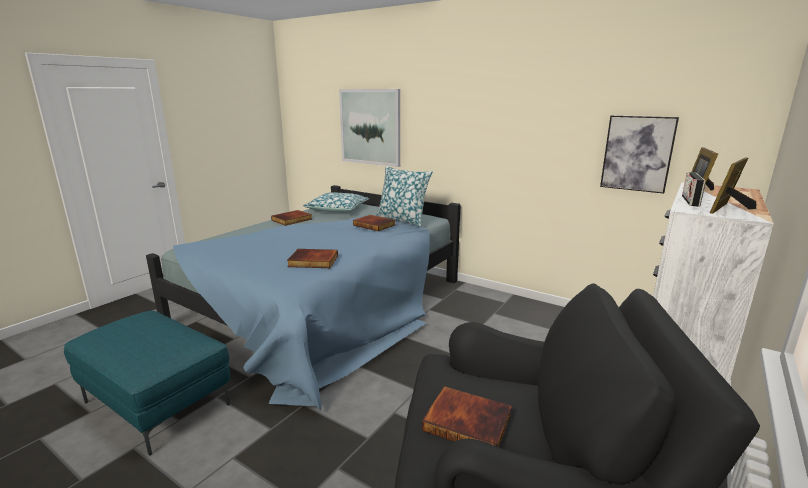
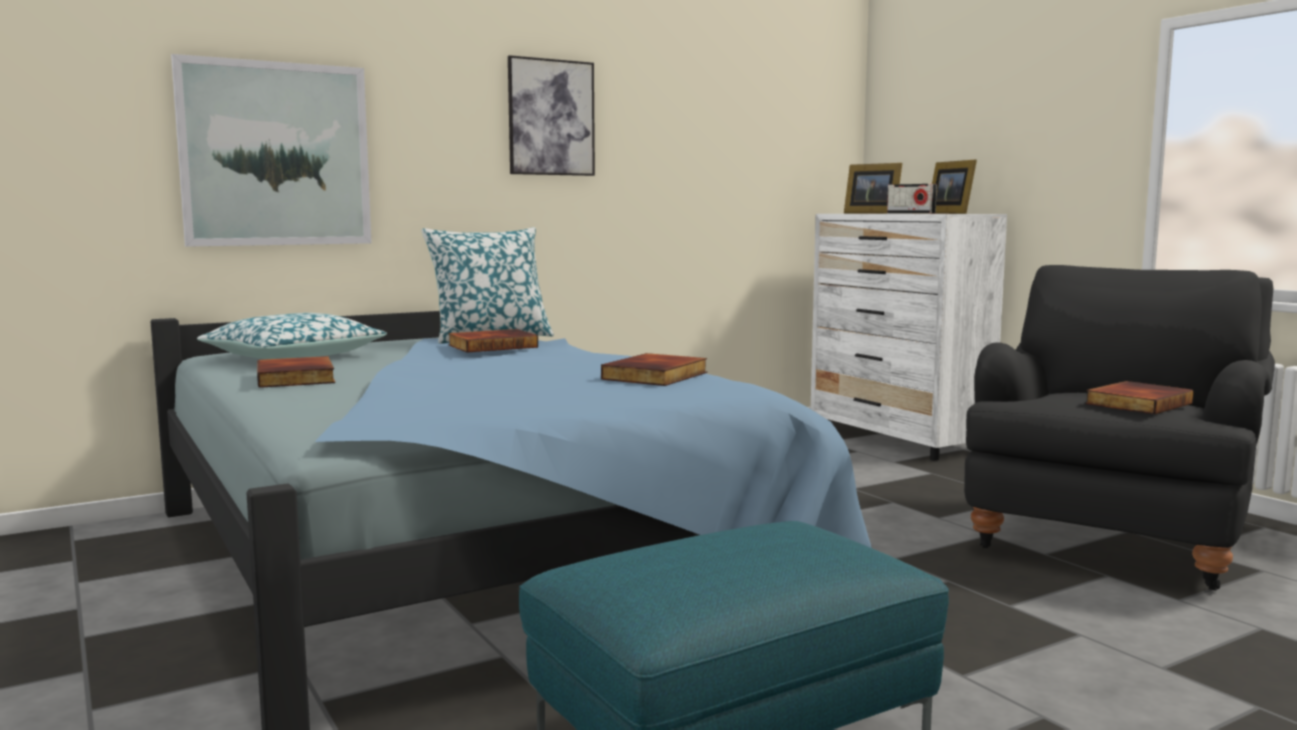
camera: 65 degrees left, 10 degrees down
(637, 153) = (755, 184): picture -> picture (551, 117)

